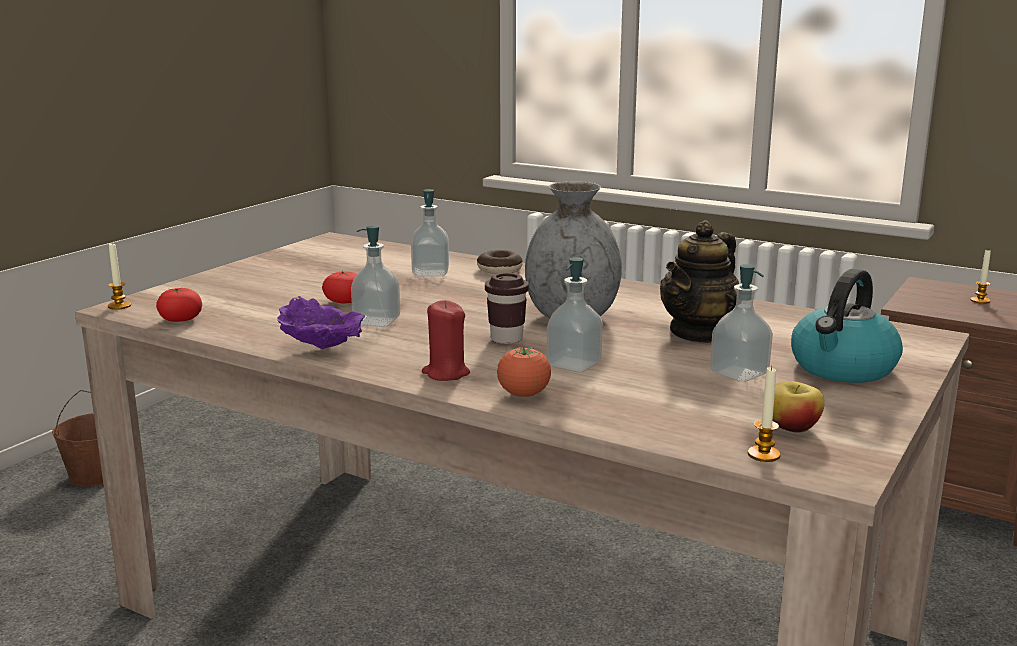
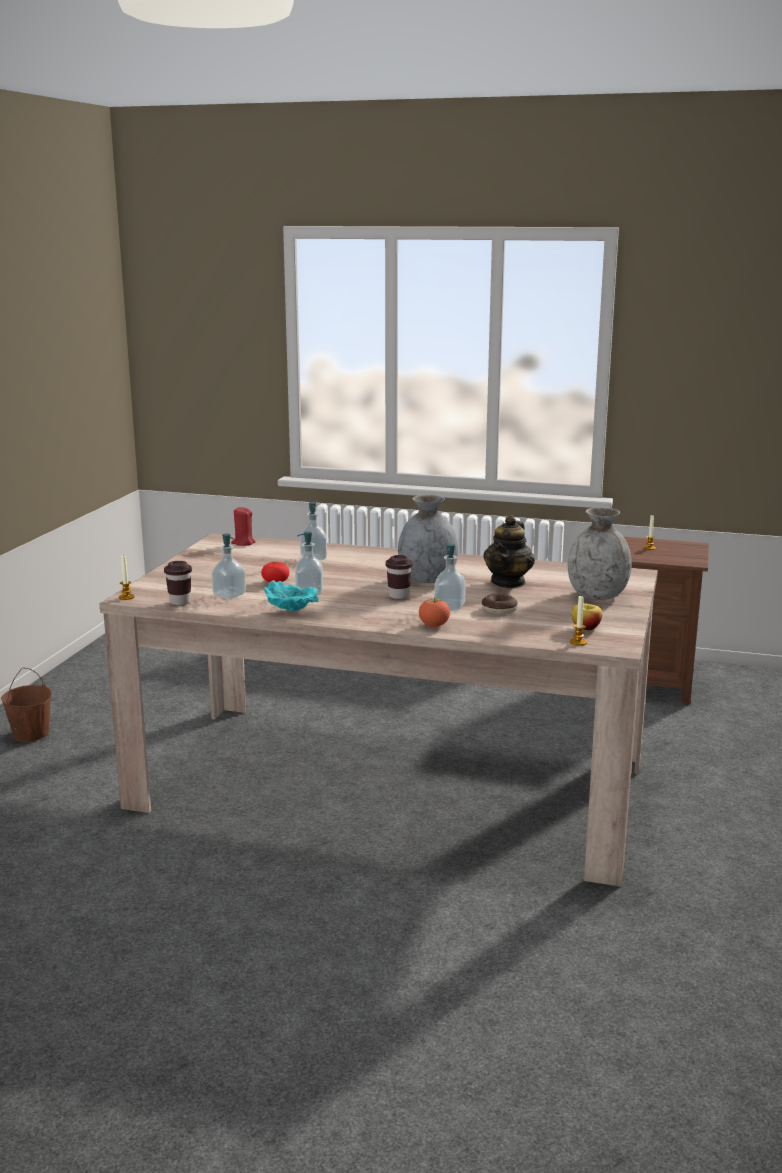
camera: 15 degrees left, 0 degrees up
(180, 319) = (180, 602): tomato -> brown cup
(322, 348) = (291, 611): purple bowl -> turquoise bowl
(446, 373) = (380, 618): red candle -> red candle (243, 543)
(499, 270) = (357, 552): donut -> donut (499, 610)
(739, 373) = (544, 603): soap dispenser -> soap dispenser (229, 595)
(842, 368) = (597, 595): kettle -> grey vase

